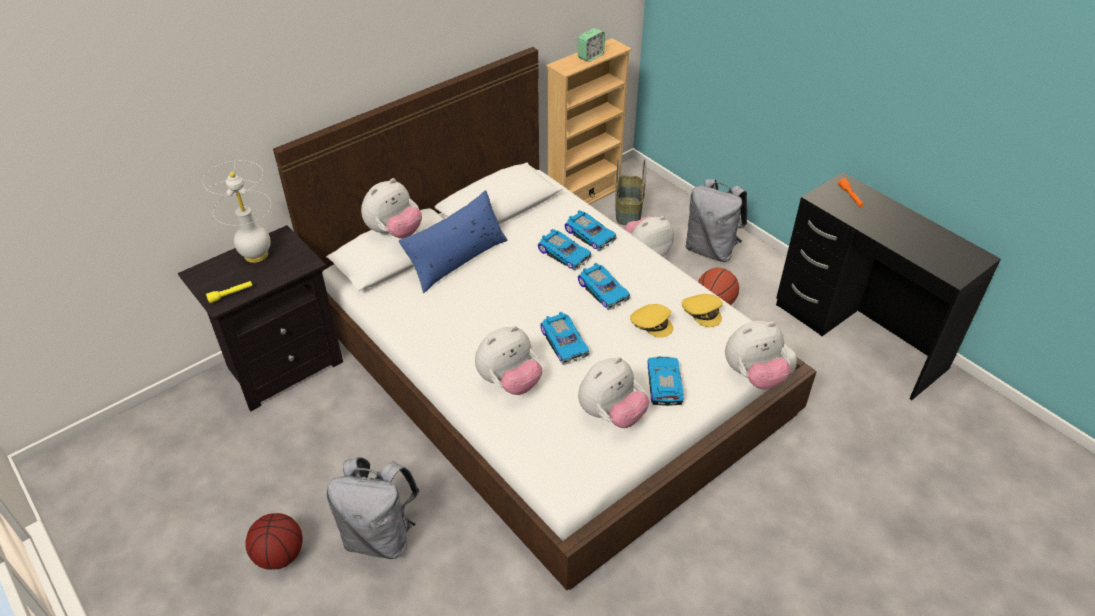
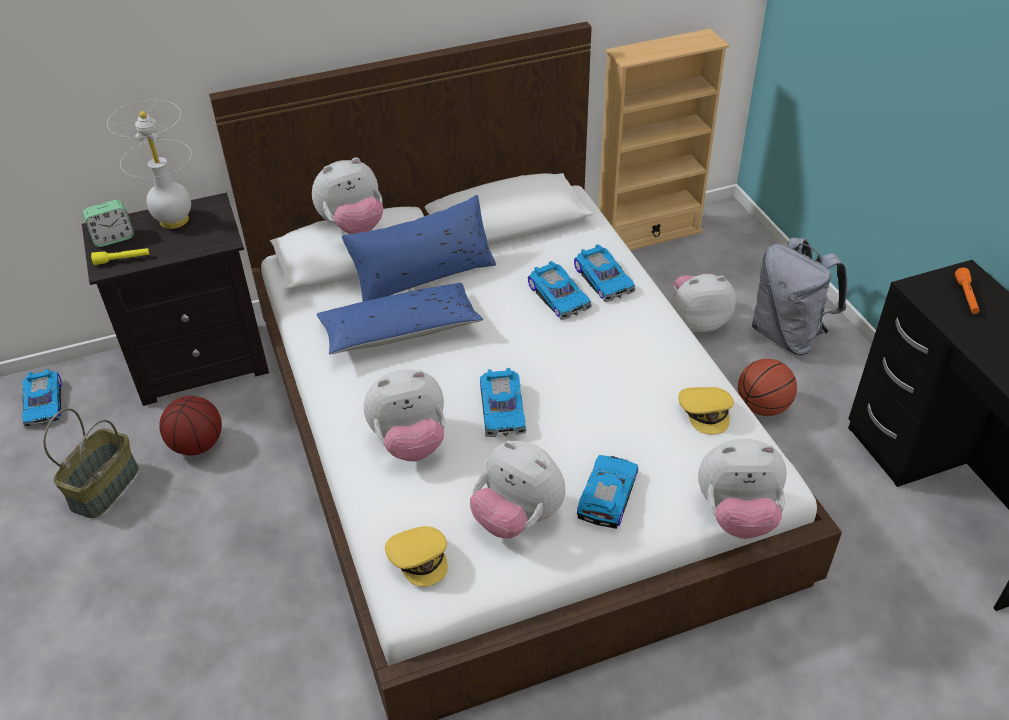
camera: 20 degrees right, 0 degrees up
(280, 555) = (93, 582): basketball -> basketball (198, 444)
(380, 536) = (211, 594): grey backpack -> none
(460, 304) = (400, 331): none -> blue pillow
(590, 56) = (668, 47): alarm clock -> alarm clock (113, 238)
(604, 290) = (587, 354): toy car -> toy car (45, 403)
(611, 414) = (517, 517): plush toy -> plush toy turned 60 degrees clockwise
(627, 211) = (696, 263): basket -> basket (104, 487)
(651, 323) = (629, 411): yellow cap -> yellow cap (419, 558)

